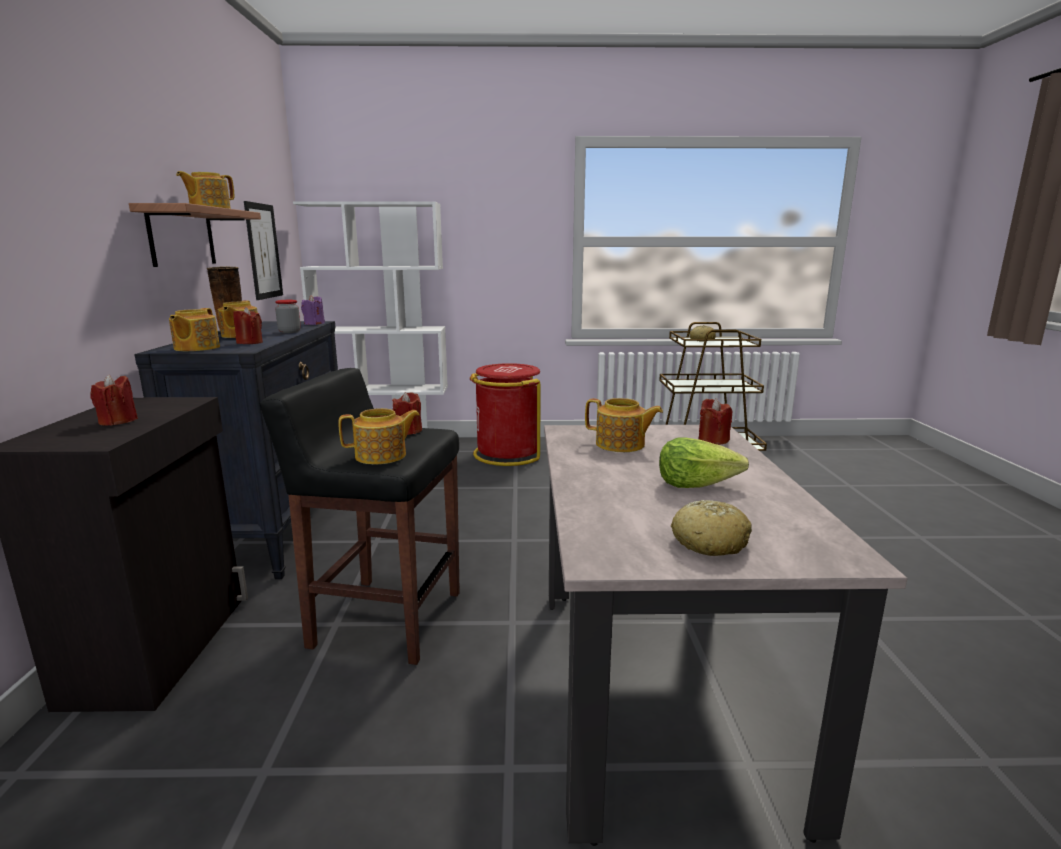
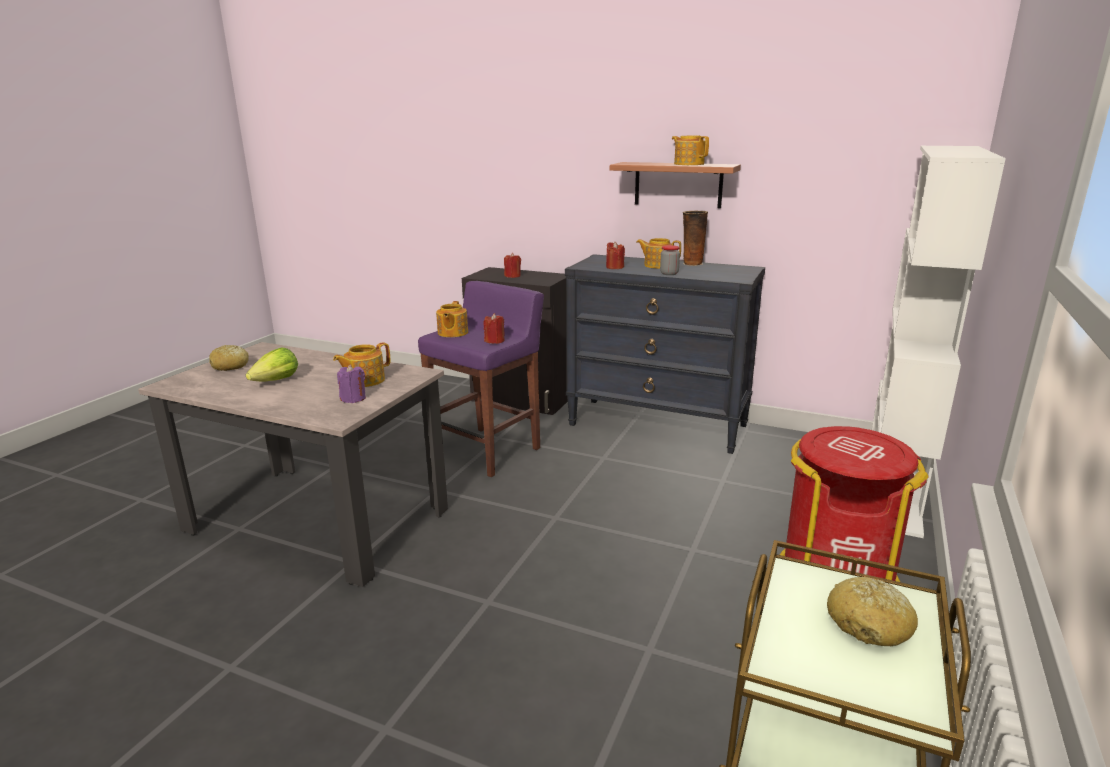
camera: 115 degrees right, 5 degrees up
(196, 348) = (601, 260): teapot -> none
(263, 251) = (835, 203): picture -> none
(314, 324) = (726, 279): purple candle -> purple candle (353, 398)
(385, 619) = (487, 451): black stool -> purple stool
(713, 440) = (321, 410): red candle -> none

